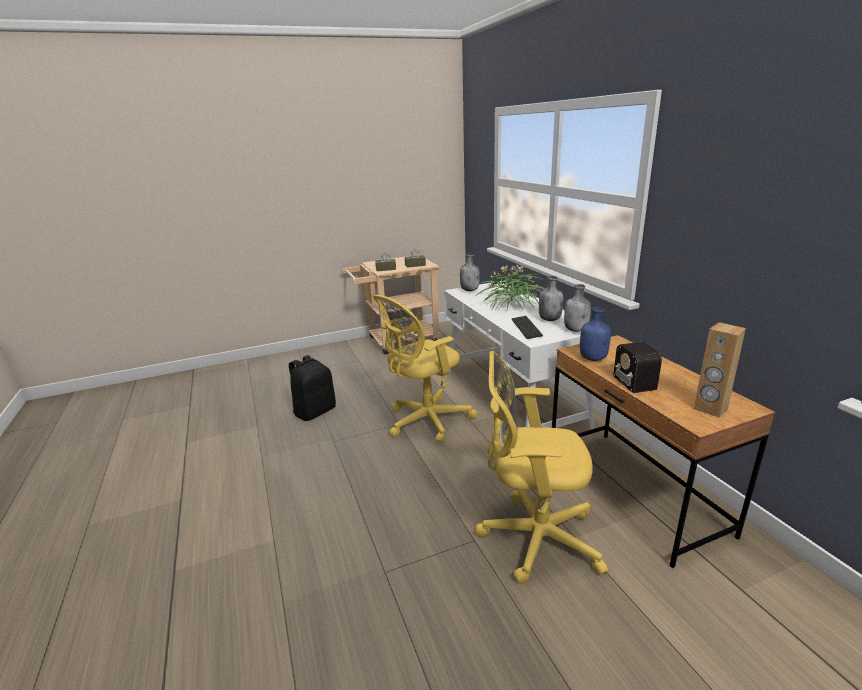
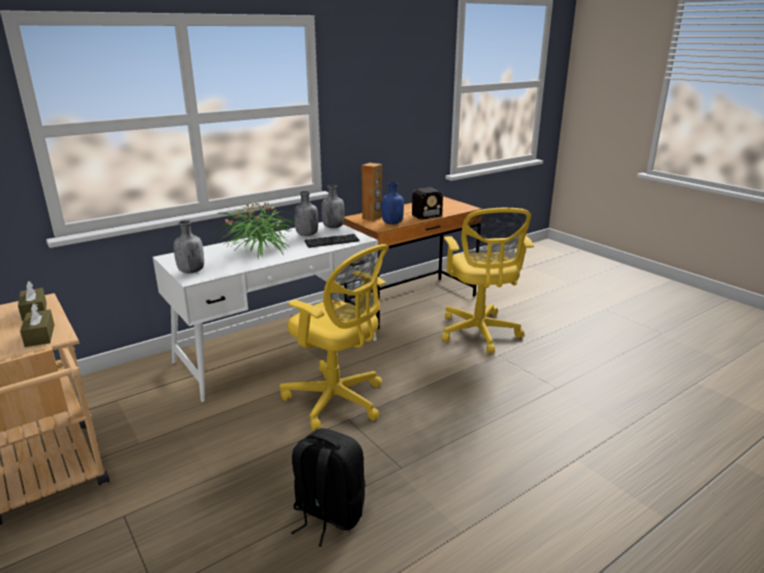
camera: 105 degrees left, 0 degrees up
(710, 409) = (450, 205): brown speaker -> brown speaker (372, 218)

